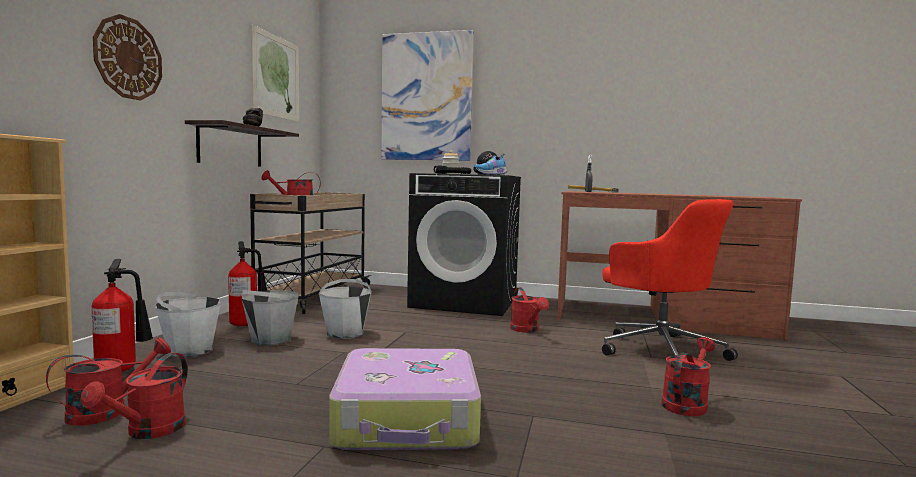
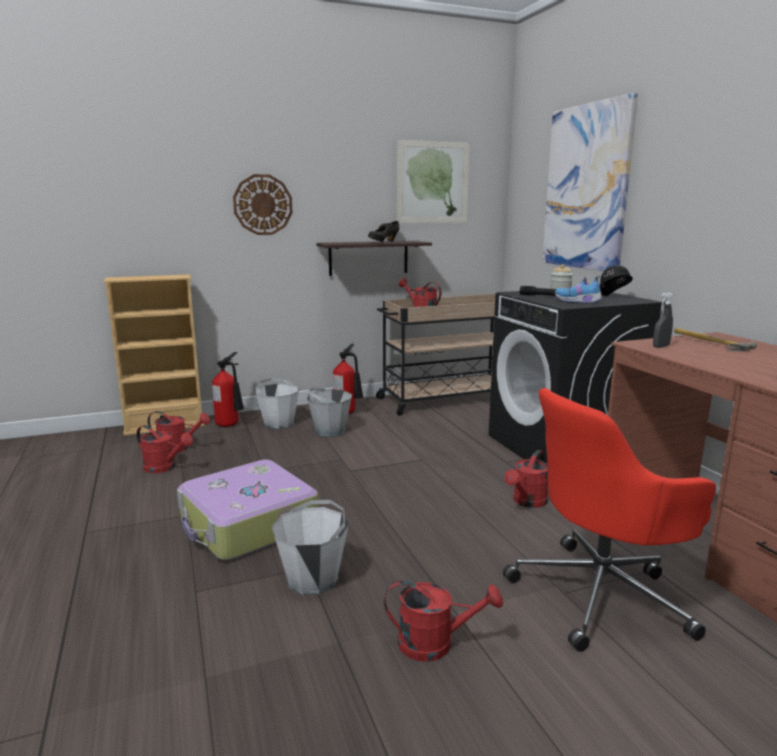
camera: 55 degrees right, 10 degrees up
(148, 431) = (165, 468): red watering can -> red watering can turned 135 degrees counterclockwise
(345, 333) = (381, 443): white bucket -> white bucket (313, 579)
(660, 350) = (601, 594): red office chair -> red office chair turned 45 degrees clockwise

